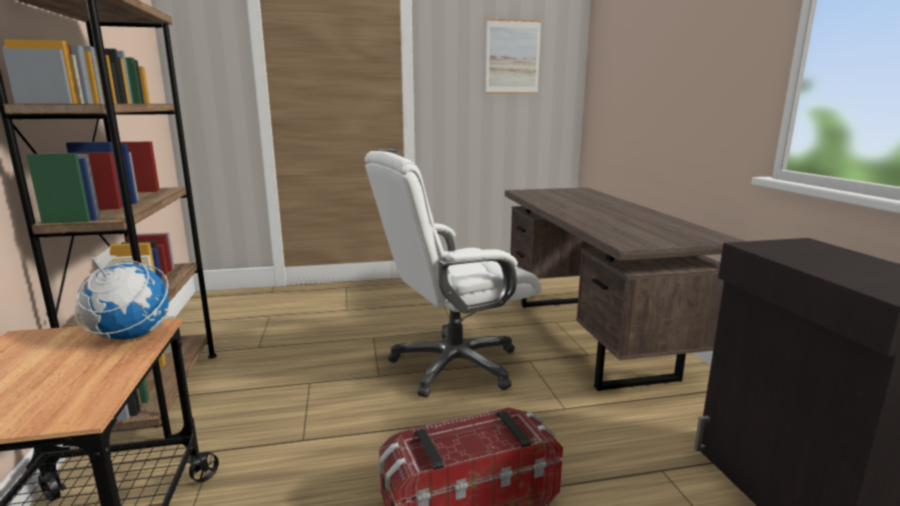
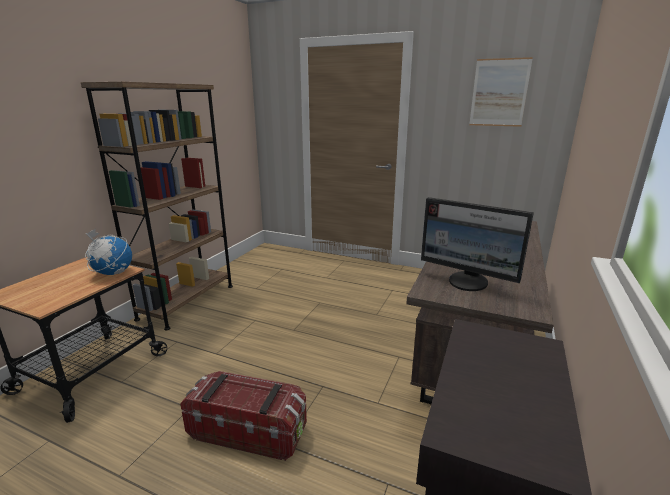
camera: 35 degrees right, 5 degrees up
(453, 365) = (343, 340): white office chair -> none
(640, 232) = (468, 282): none -> monitor

